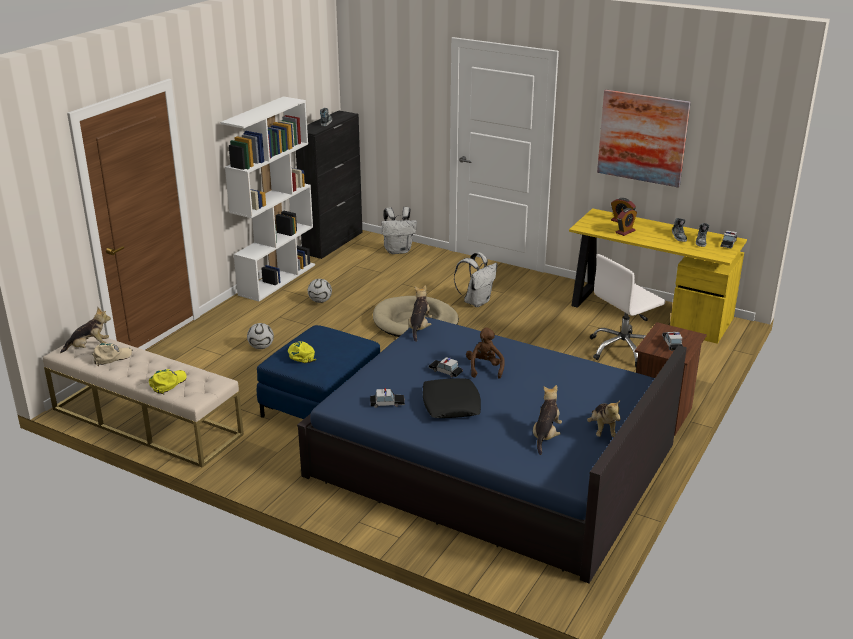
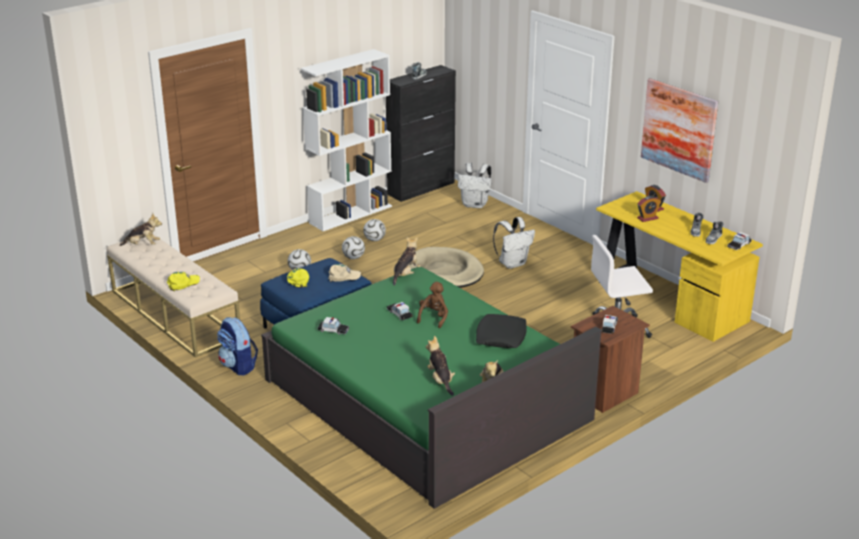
camera: 20 degrees right, 0 degrees up
(112, 357) = (155, 255): beige cap -> beige cap (343, 276)
(260, 467) = (238, 366): none -> backpack
(310, 323) = (353, 257): none -> football
(451, 404) = (383, 341): black pillow -> black pillow (501, 336)
(492, 461) = (426, 400): blue bed -> green bed
(546, 436) = (440, 381): plush toy -> plush toy turned 60 degrees counterclockwise

